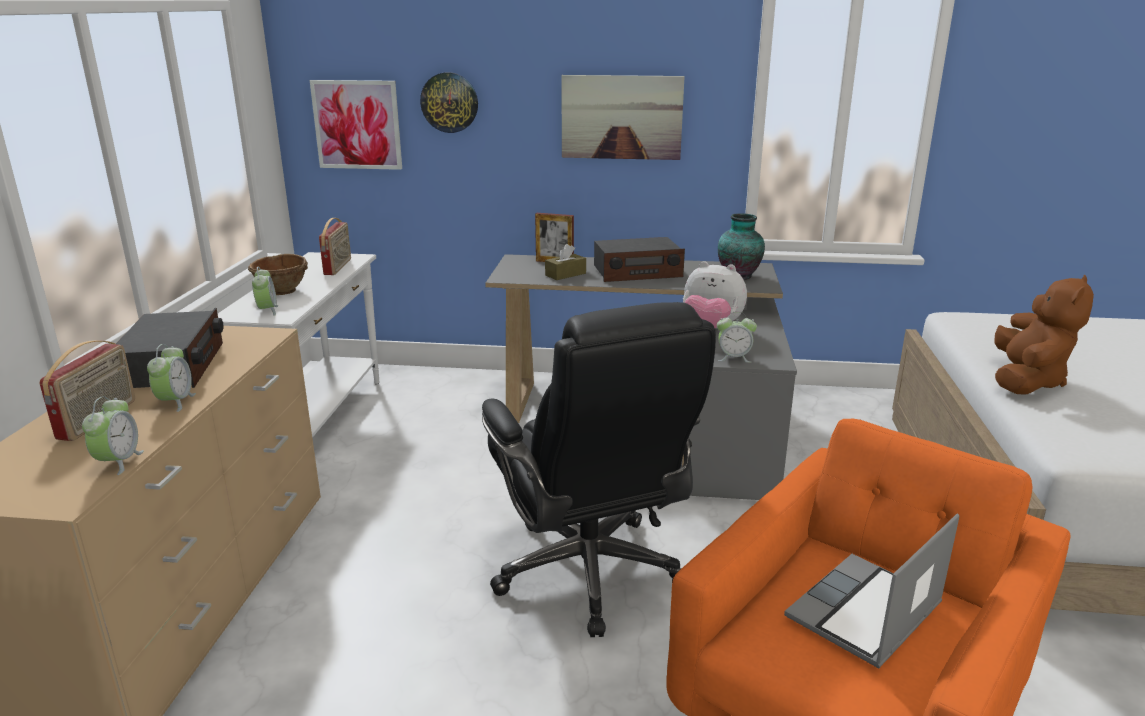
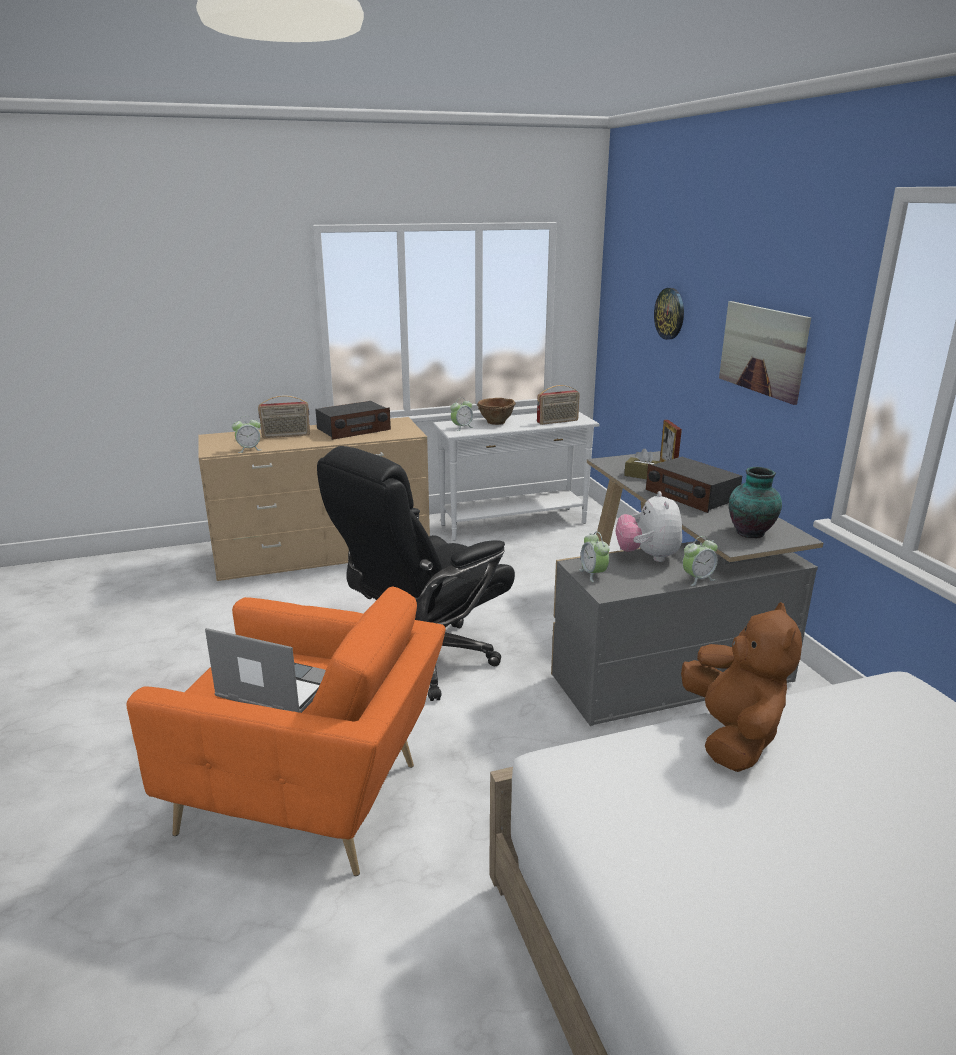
camera: 65 degrees right, 0 degrees up
(175, 402) = (313, 441): alarm clock -> alarm clock (697, 579)
(357, 125) = (627, 322): picture -> none
(1026, 381) = (732, 735): brown plush toy -> brown plush toy turned 90 degrees counterclockwise

